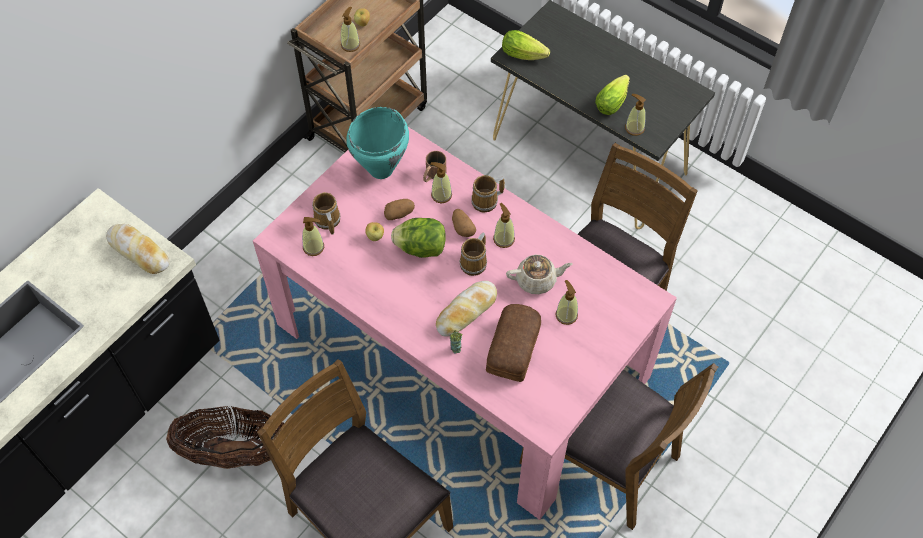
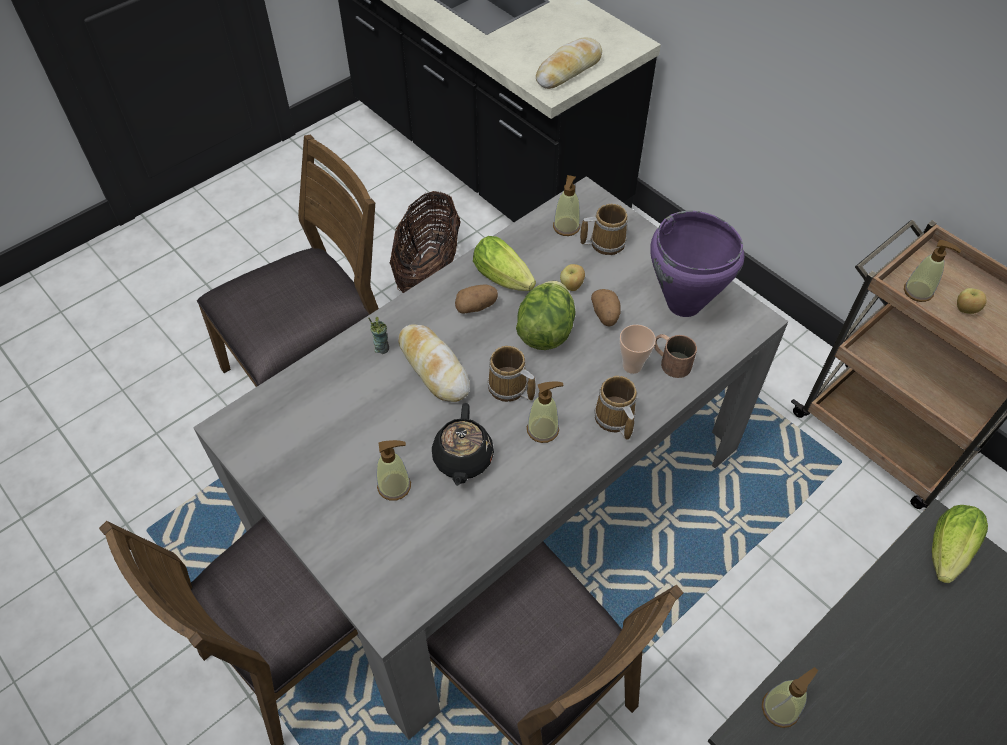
camera: 100 degrees right, 5 degrees down
(382, 169) = (684, 305): turquoise cooking pot -> purple cooking pot
(441, 195) = (632, 365): soap dispenser -> cup
(462, 228) = (570, 382): potato -> potato (476, 306)
(462, 351) = (503, 495): pink dining table -> grey dining table
(515, 347) = (362, 413): bread -> none
(537, 280) = (462, 459): beige teapot -> black teapot
(613, 101) = (846, 684): lettuce -> lettuce (505, 279)

